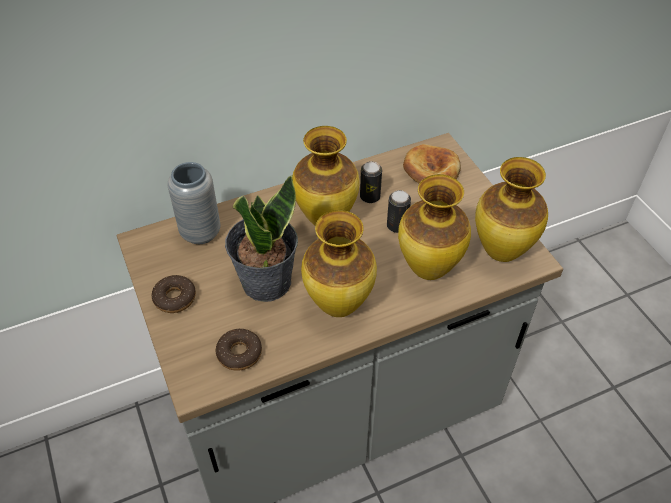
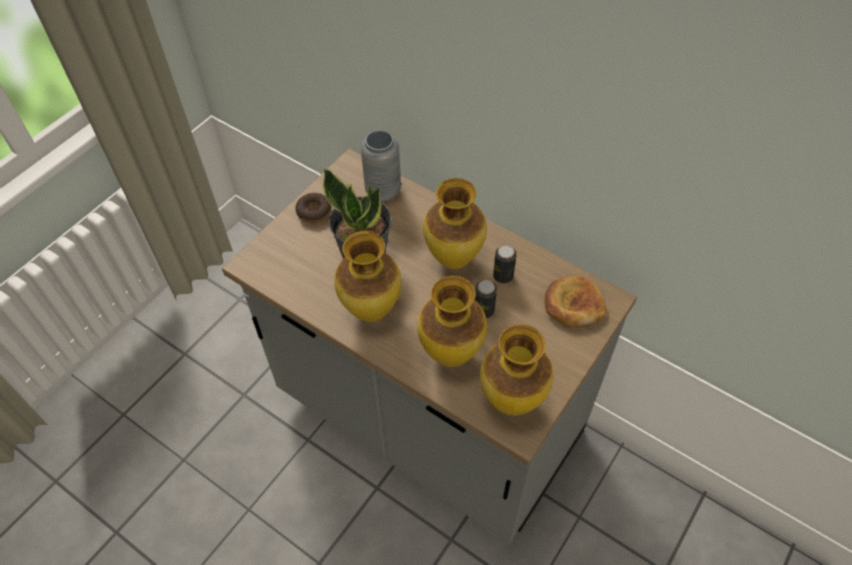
camera: 60 degrees right, 5 degrees up
(239, 353) = (290, 273): donut -> none

